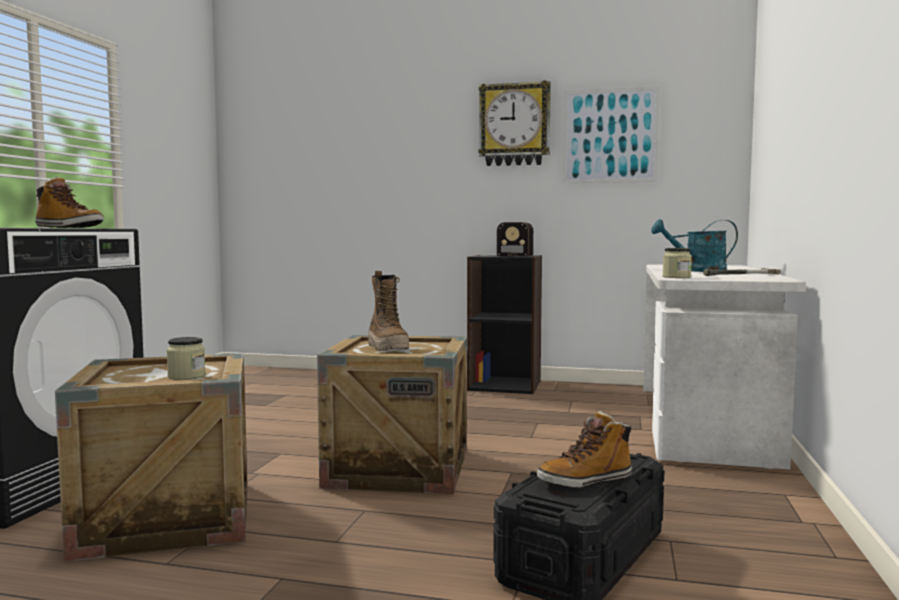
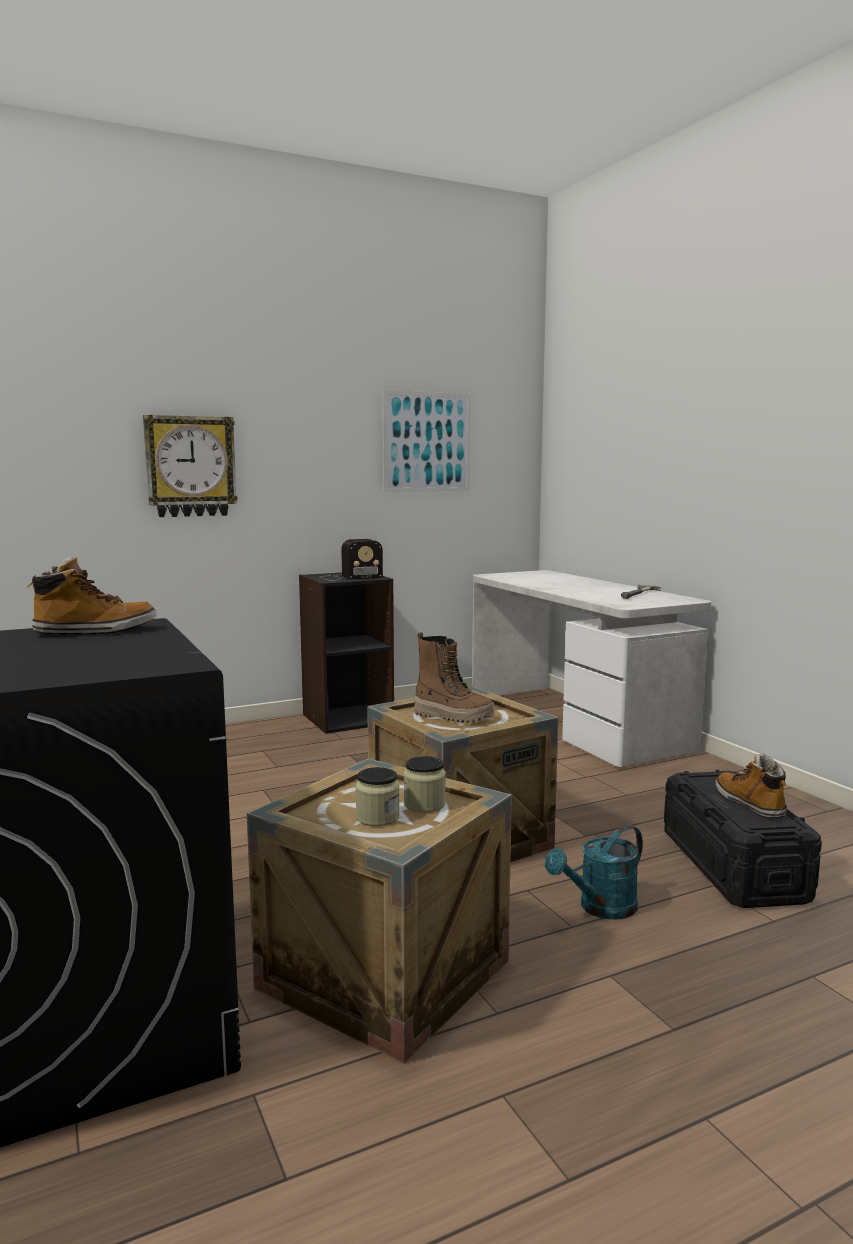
camera: 40 degrees left, 5 degrees up
(514, 125) = (331, 424): wall clock -> wall clock (190, 466)
(585, 481) = (750, 804): boot -> boot turned 135 degrees clockwise
(676, 277) = (620, 604): jar -> jar (377, 817)
(697, 271) = (576, 588): turquoise watering can -> turquoise watering can (600, 908)

